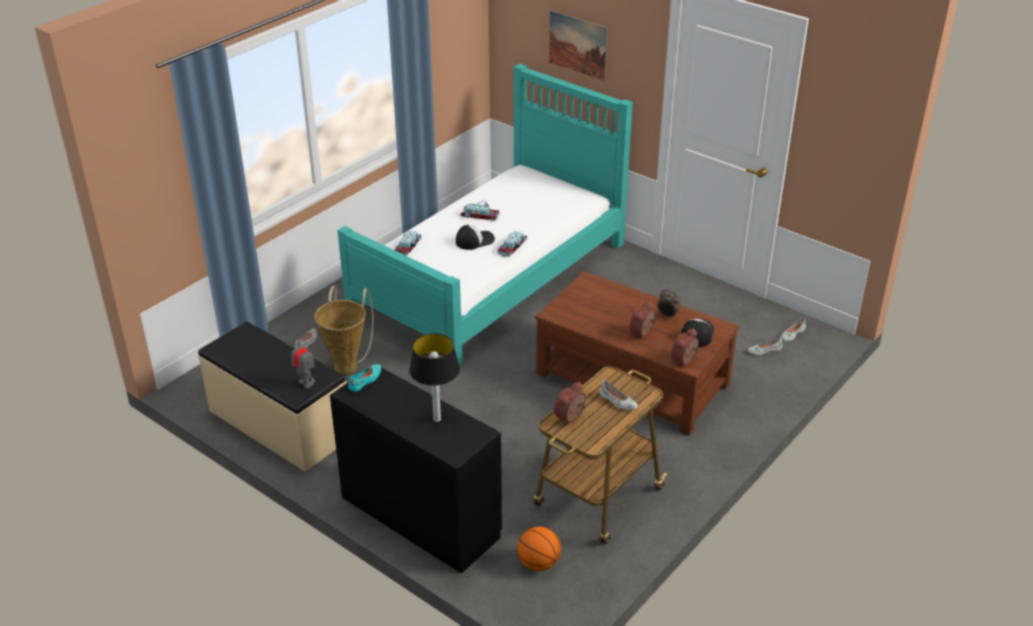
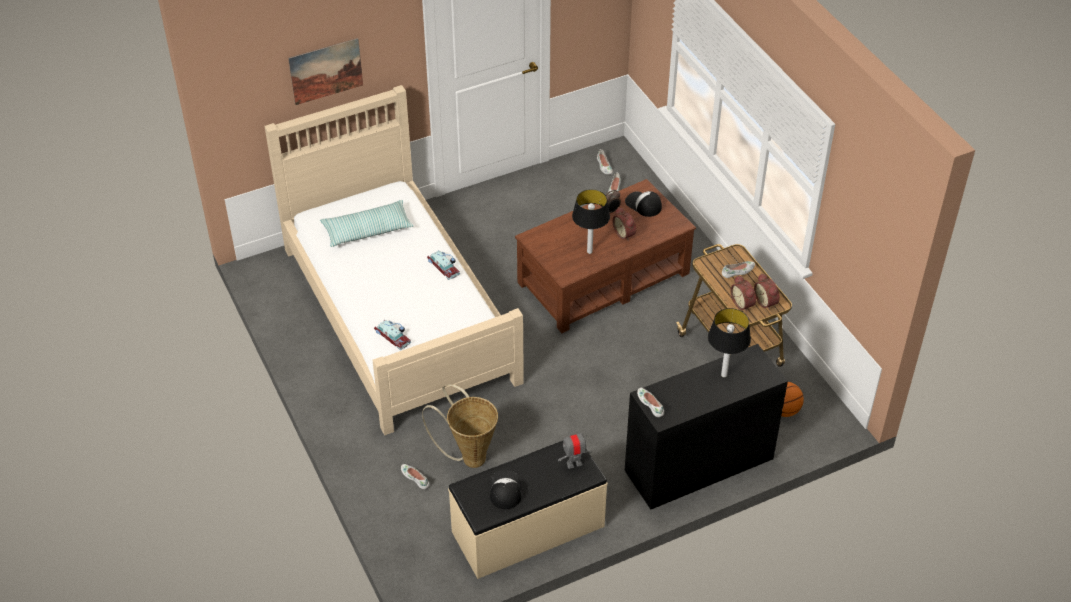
camera: 65 degrees left, 10 degrees up
(366, 380) = (651, 404): turquoise shoe -> white shoe
(474, 240) = (415, 288): cap -> cap (505, 490)
(479, 215) = (374, 270): toy car -> none
(491, 276) = (398, 313): turquoise bed -> beige bed
(526, 198) = (367, 230): none -> pillow
(597, 318) = (589, 252): none -> table lamp
(685, 361) = (673, 225): alarm clock -> alarm clock (766, 302)

